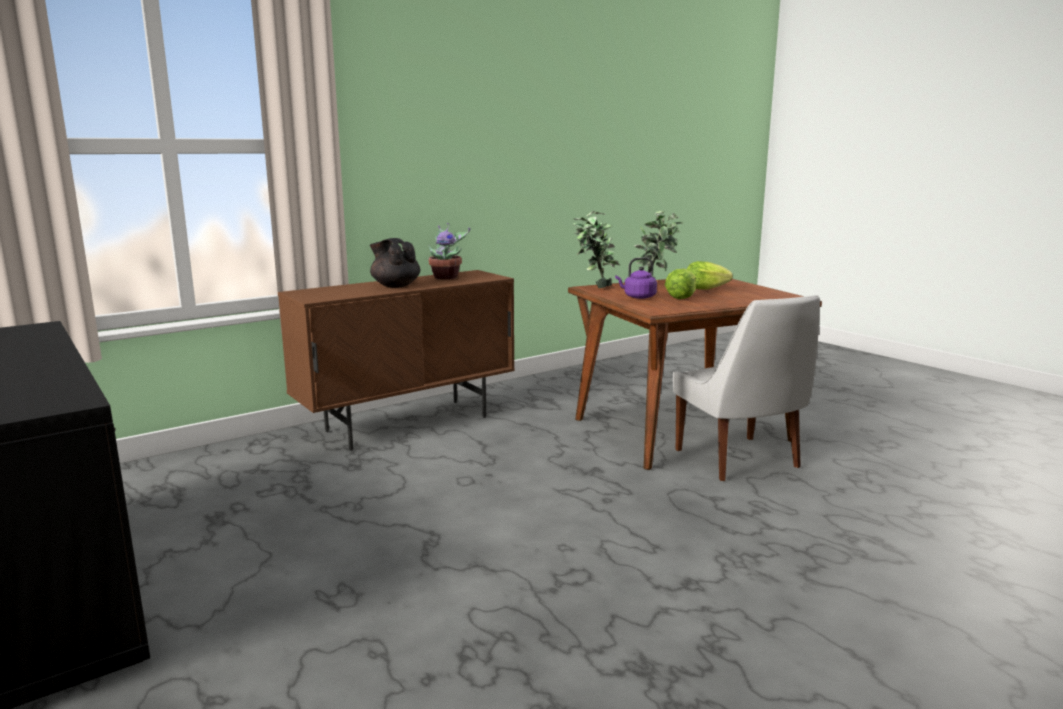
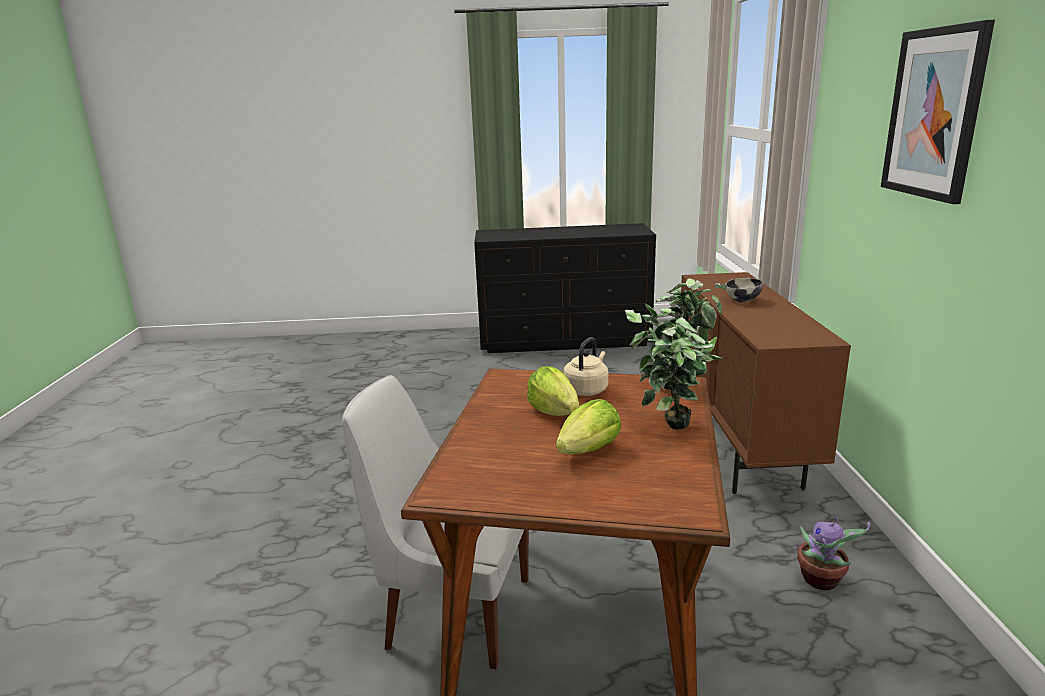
camera: 125 degrees right, 5 degrees up
(395, 286) = (743, 301): black teapot -> bowl
(447, 277) = (787, 323): potted plant -> potted plant (821, 581)
(463, 117) = (934, 113): none -> picture
(638, 297) = (587, 389): purple kettle -> beige kettle

